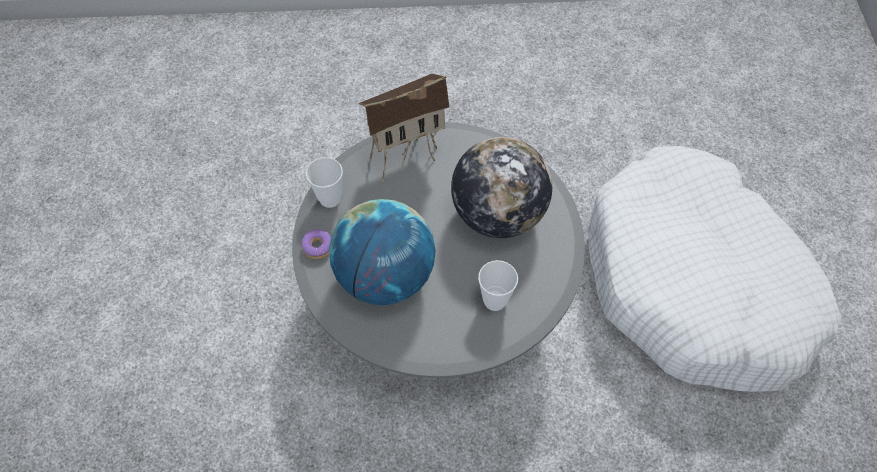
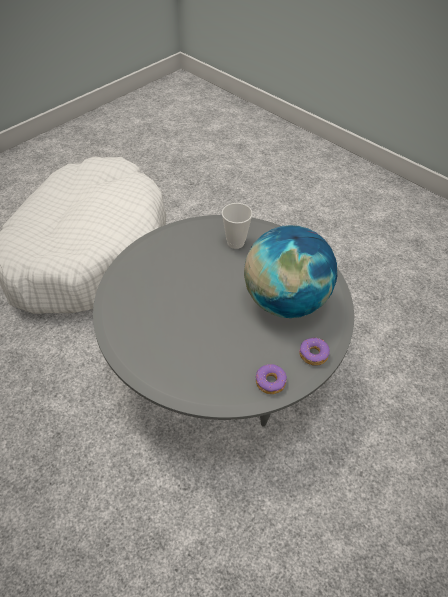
camera: 135 degrees left, 10 degrees down
(330, 199) = (270, 382): cup -> donut
(405, 155) = (177, 367): toy house -> none
(497, 214) = (172, 279): globe -> none

